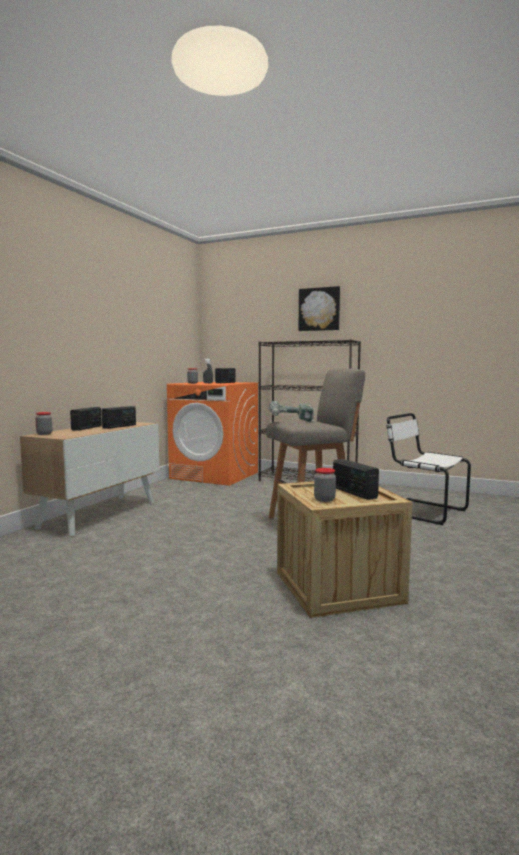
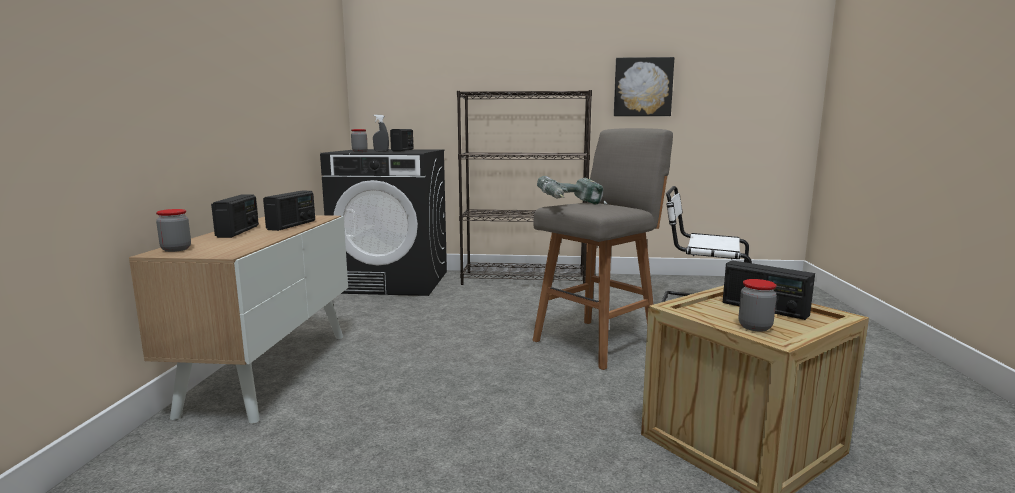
camera: 20 degrees left, 5 degrees up
(215, 475) = (393, 281): orange washing machine -> black washing machine
(319, 309) = (530, 48): picture -> picture (642, 87)

